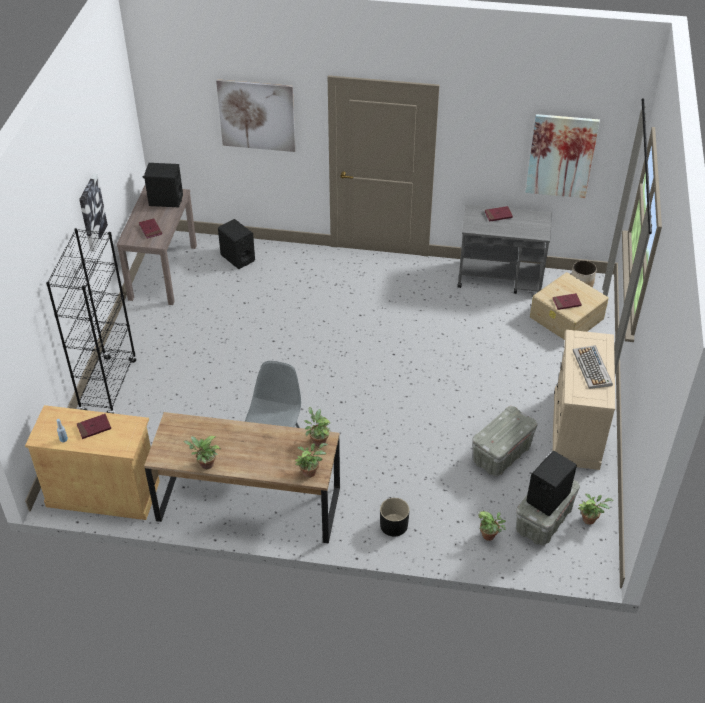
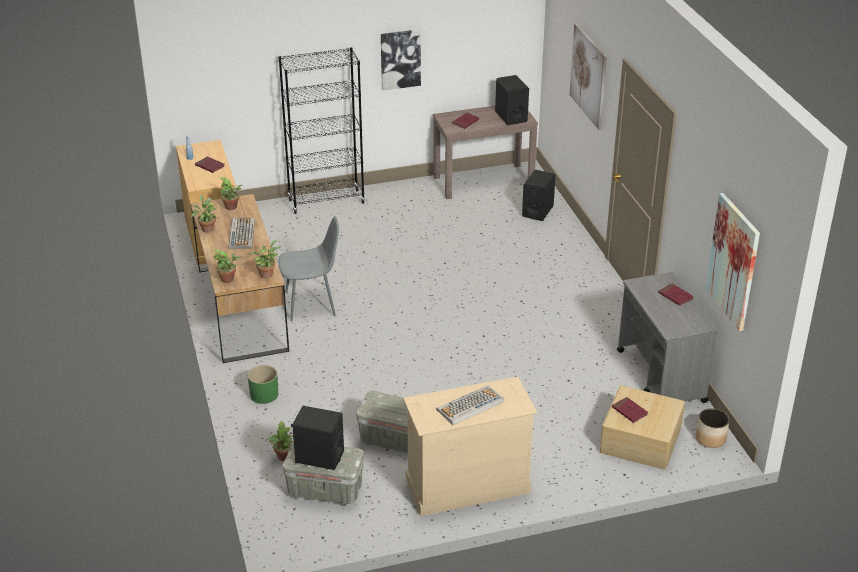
camera: 65 degrees right, 10 degrees down
(234, 440) = (241, 234): none -> keyboard
(394, 525) = (264, 395): black planter -> green planter
(590, 519) = (346, 523): potted plant -> potted plant (232, 207)

